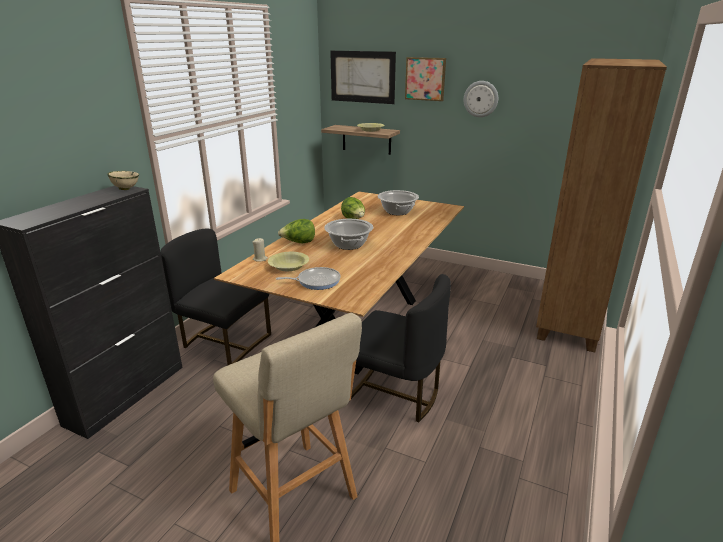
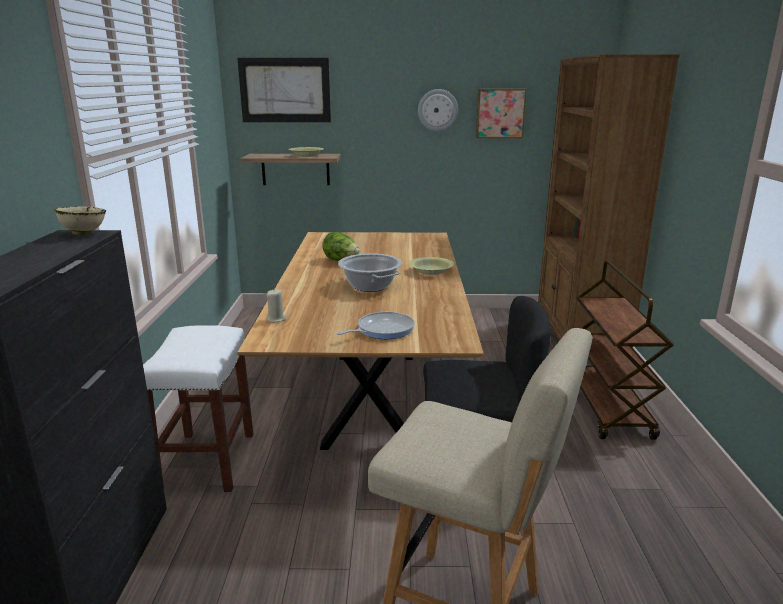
camera: 25 degrees left, 5 degrees down
(224, 343) = (207, 460): black chair -> white stool
(288, 266) = (326, 321): yellow bowl -> yellow bowl (431, 271)
(298, 243) = (304, 294): lettuce -> none
(397, 211) = (382, 246): cooking pot -> none
(425, 79) = (369, 89): picture -> picture (500, 113)
(540, 383) = (608, 407): none -> brown cart

